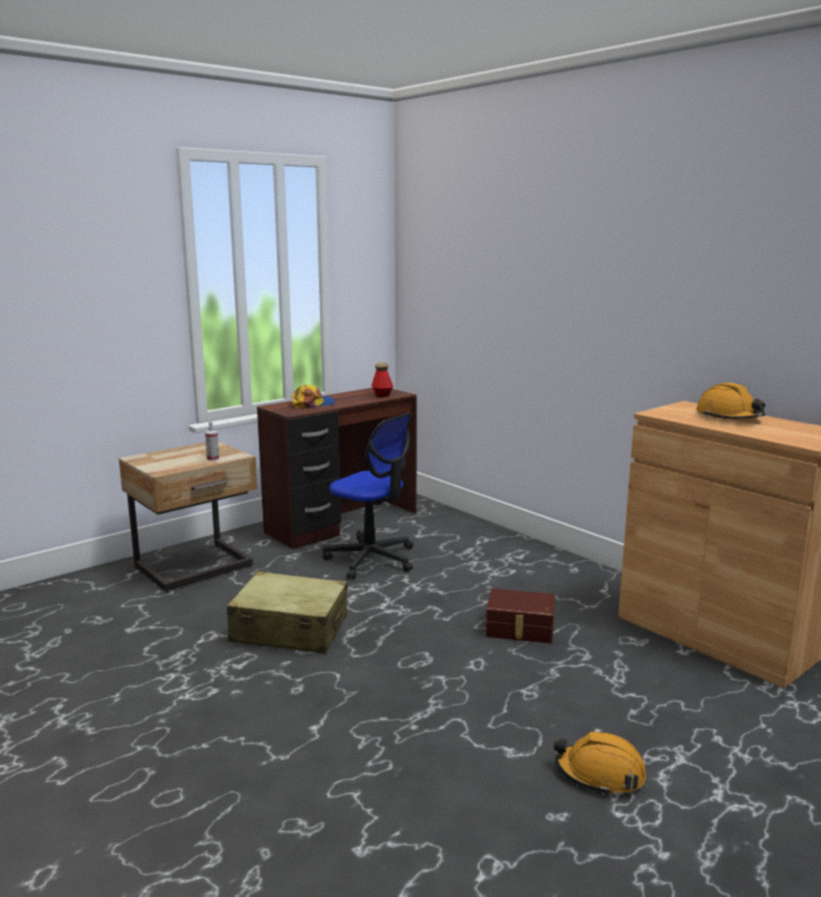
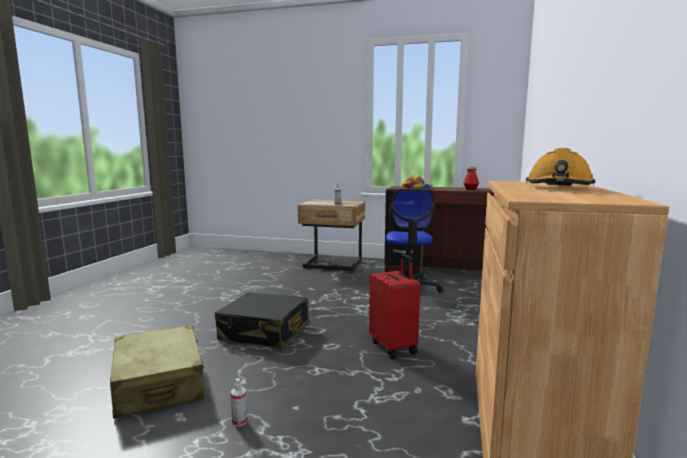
camera: 55 degrees right, 5 degrees down
(289, 629) = (303, 296): beige suitcase -> beige suitcase (159, 384)
(383, 696) = (264, 332): none -> black suitcase
(520, 629) = (394, 347): brown storage box -> red suitcase
(600, 774) = (239, 421): orange hard hat -> spray bottle

